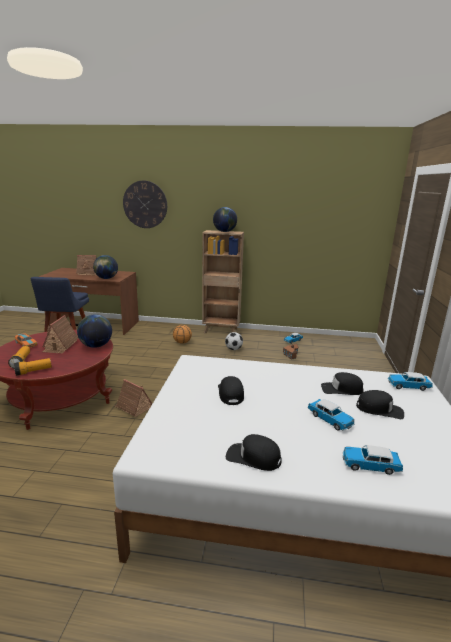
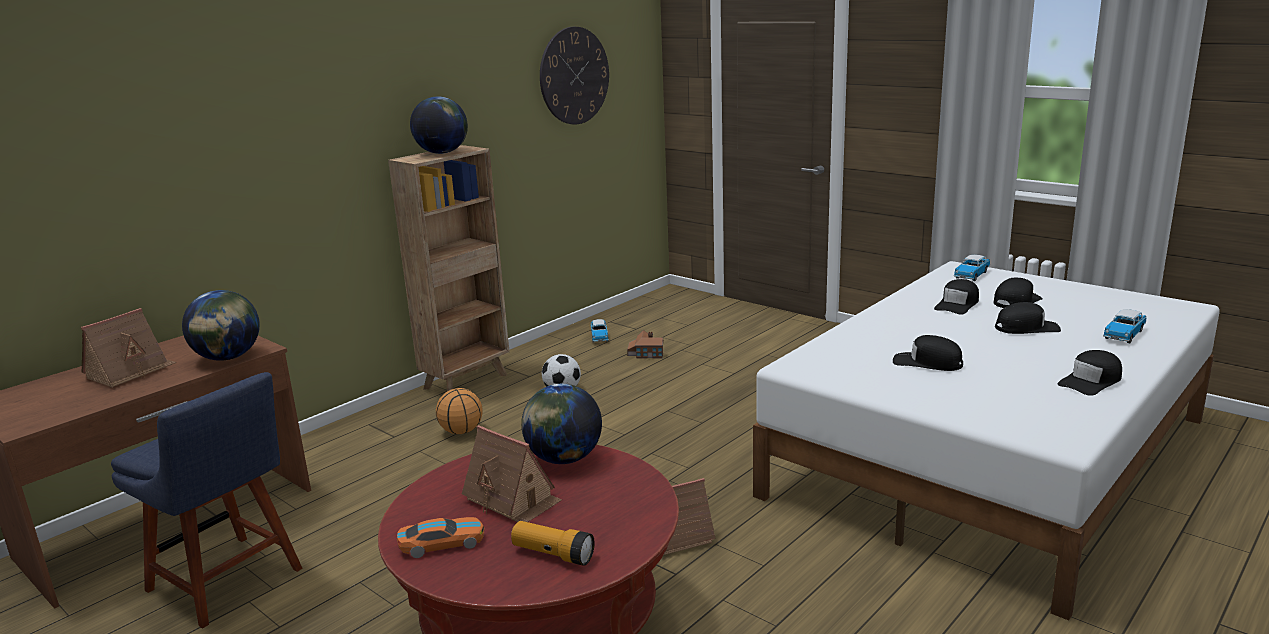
camera: 55 degrees left, 0 degrees up
(34, 371) = (628, 540): flashlight -> none
(145, 204) = (222, 127): wall clock -> wall clock (574, 76)
(330, 420) = (1026, 328): toy car -> black cap

